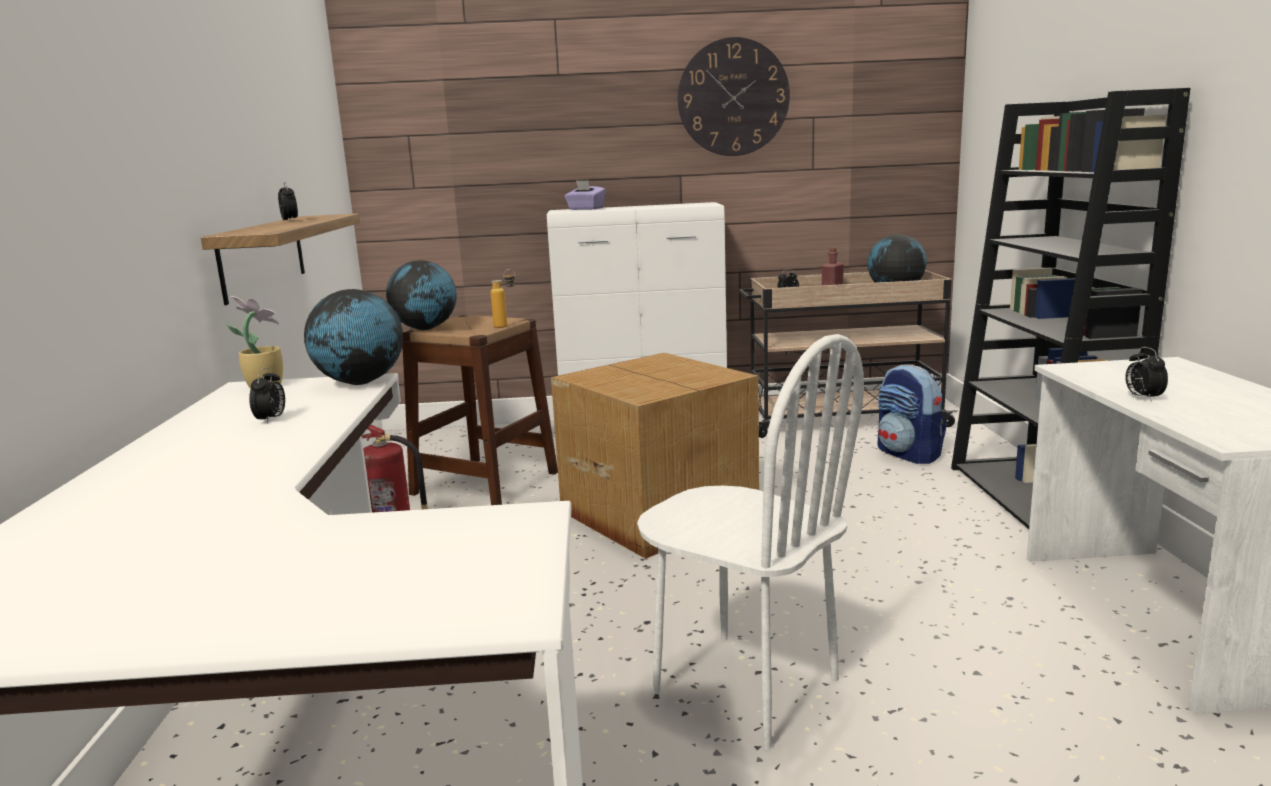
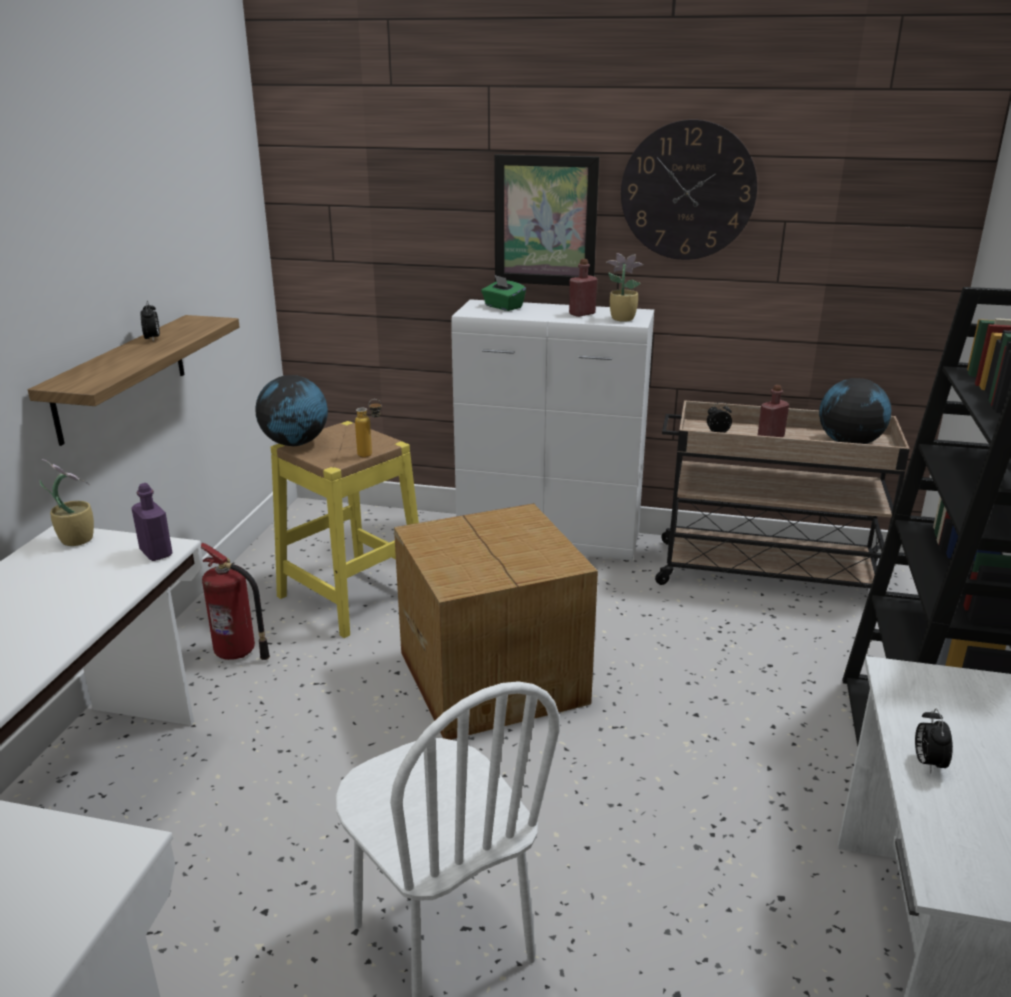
camera: 15 degrees right, 10 degrees up
(271, 420) = (41, 607): alarm clock -> none
(360, 382) = (156, 553): globe -> purple bottle
(485, 483) = (352, 595): brown stool -> yellow stool
(585, 209) = (503, 307): purple tissue box -> green tissue box
(613, 133) = (545, 221): none -> picture
(659, 206) = (582, 314): none -> red bottle
(695, 205) = (621, 319): none -> potted plant
(908, 454) = (807, 646): backpack -> none

